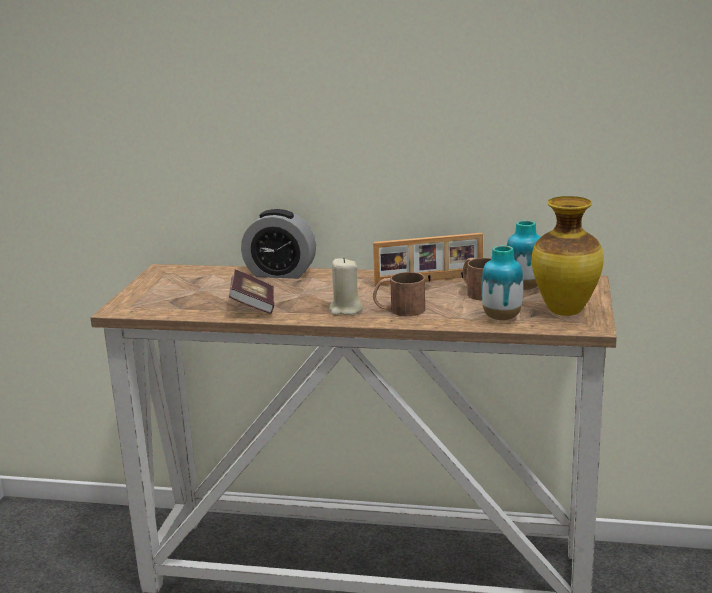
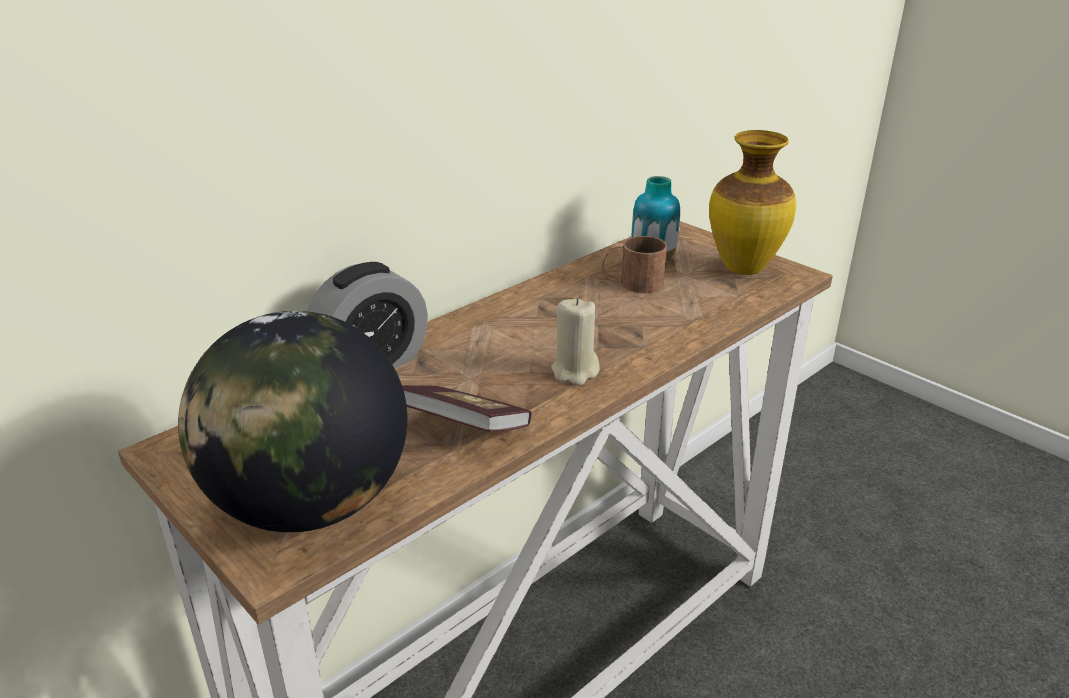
camera: 55 degrees left, 10 degrees up
(159, 302) = (310, 504): none -> globe
(399, 310) = (622, 341): brown mug -> none
(429, 280) = (556, 292): picture frame -> none
(501, 317) = (721, 301): vase -> none

